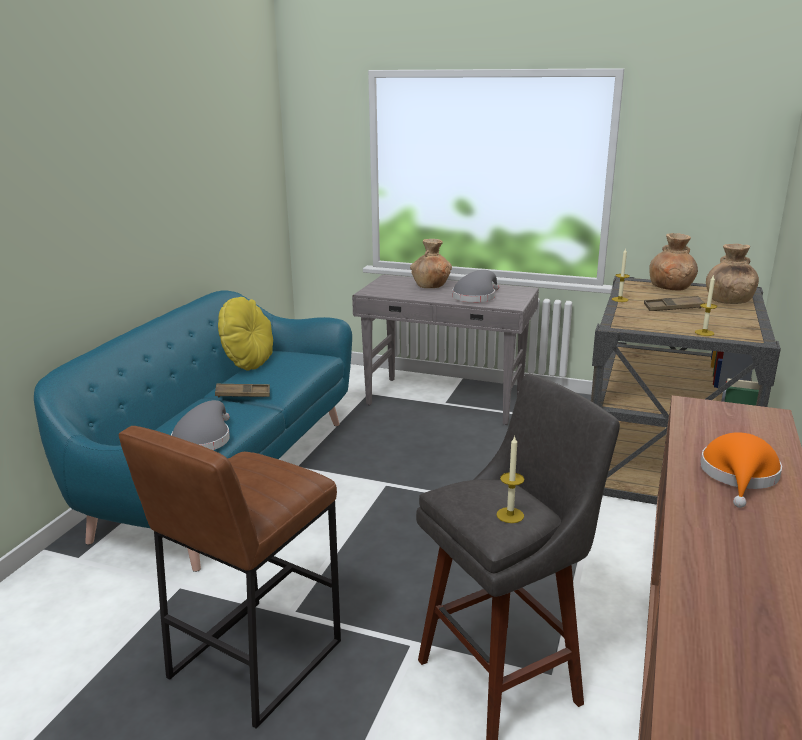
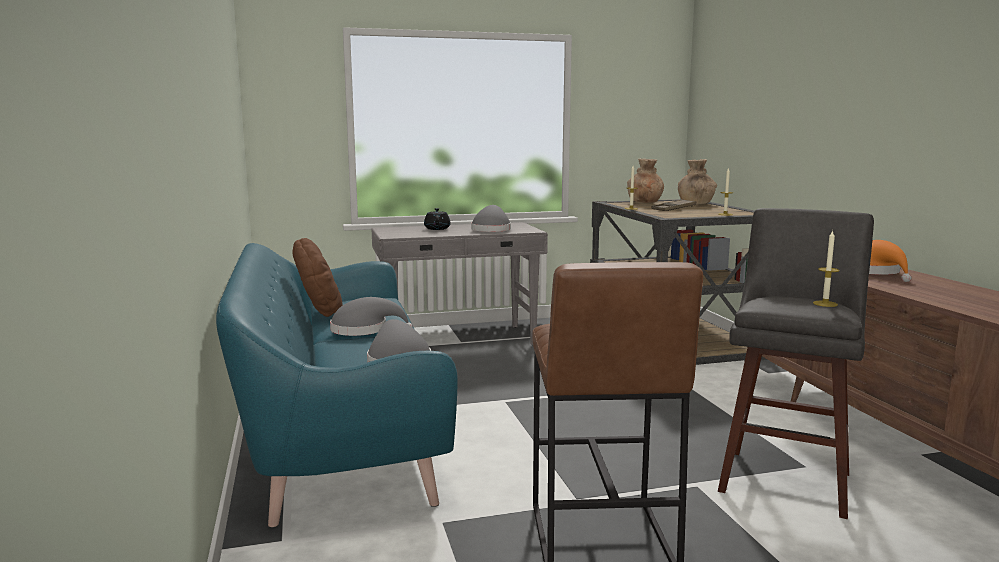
camera: 35 degrees left, 10 degrees down
(243, 394) = (364, 330): brown tray -> grey hat
(249, 364) = (319, 313): yellow pillow -> brown pillow
(431, 286) = (437, 228): brown vase -> black teapot

